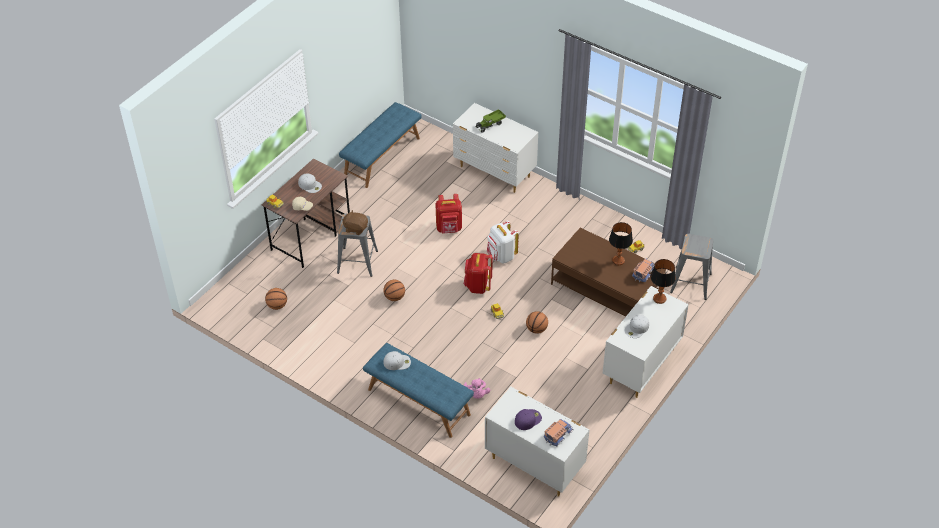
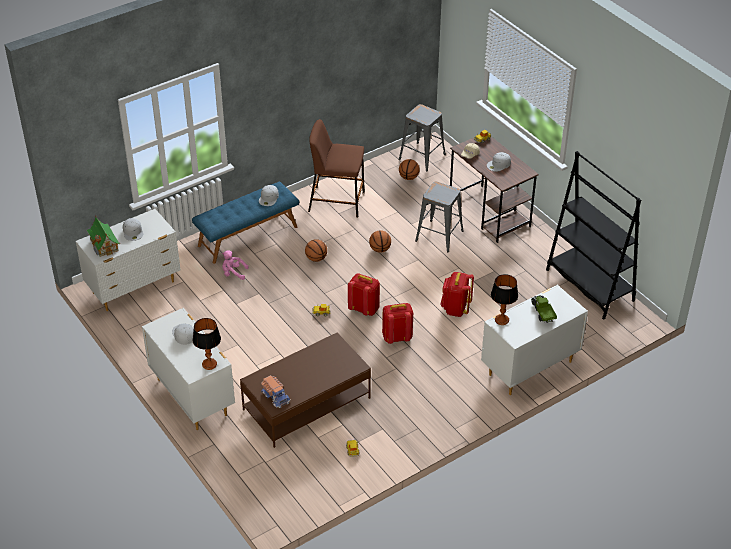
camera: 110 degrees right, 5 degrees down
(336, 349) = (337, 201): none -> brown stool
(355, 228) = (436, 193): brown plush toy -> none
(382, 156) = (589, 285): blue bench -> black bookcase
(501, 256) = (396, 337): white backpack -> red backpack
(528, 419) = (133, 232): purple cap -> white cap
(536, 329) = (284, 334): basketball -> basketball (316, 258)
(557, 434) = (104, 245): toy truck -> toy house
(618, 261) = (305, 382): table lamp -> table lamp (501, 320)
(691, 283) = (276, 481): grey stool -> grey stool (421, 157)

